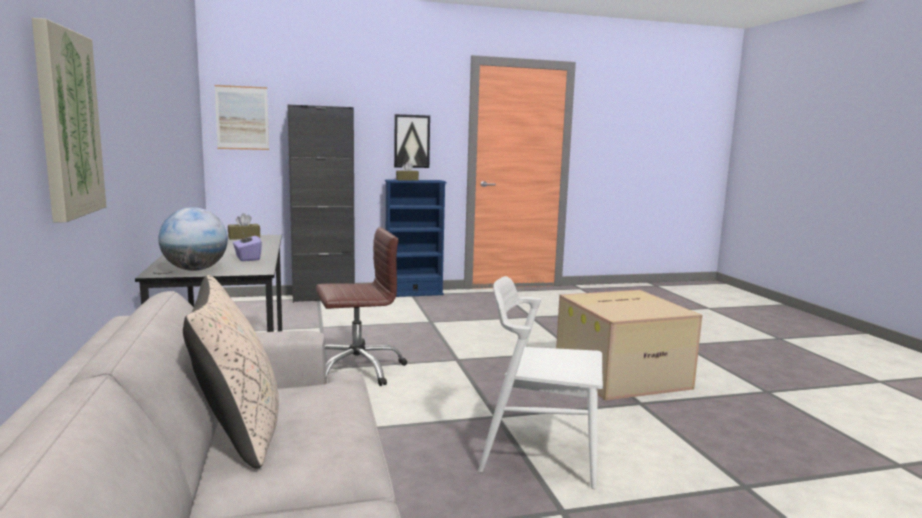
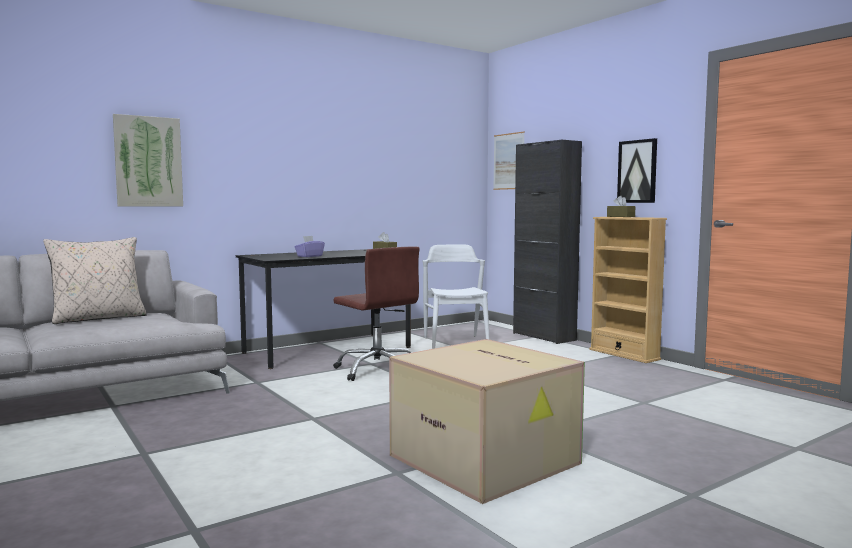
camera: 70 degrees right, 5 degrees down
(195, 270) = (263, 256): globe -> none
(413, 293) = (624, 354): blue bookcase -> beige bookcase
(539, 454) = (242, 438): white chair -> white chair (455, 343)

